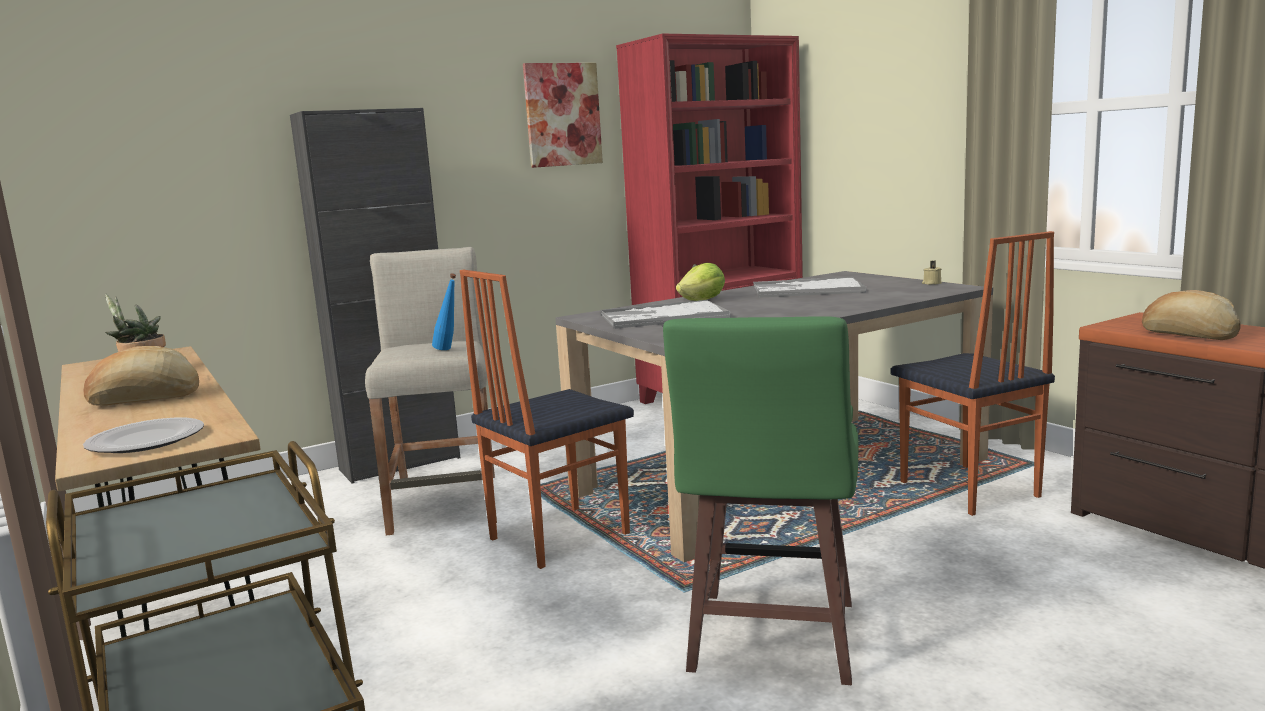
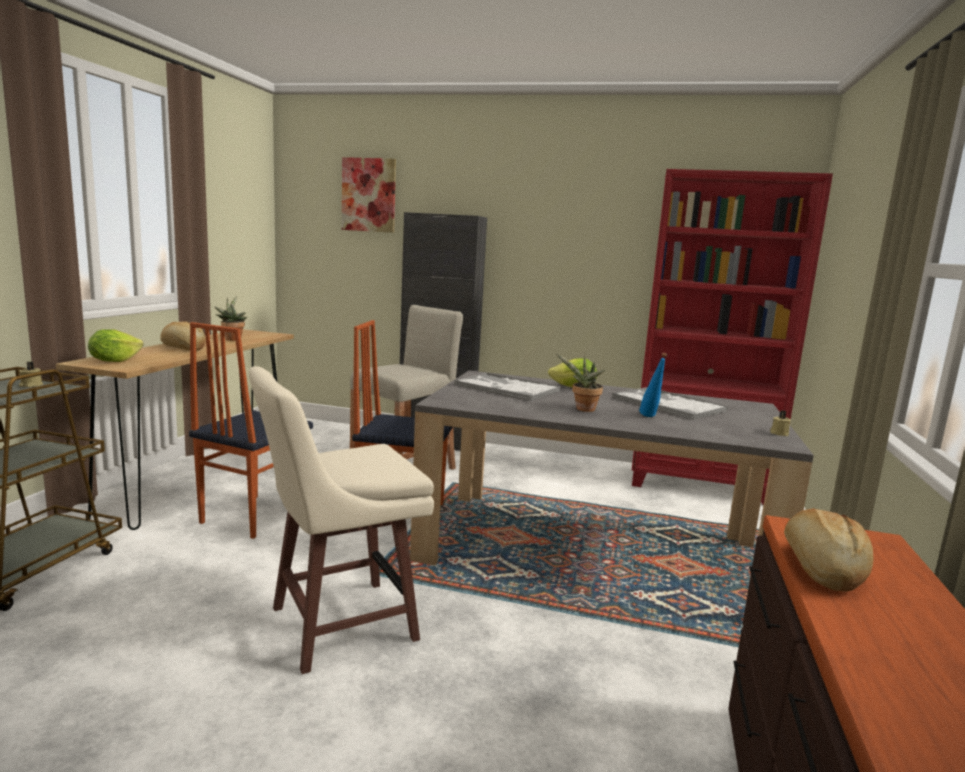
camera: 45 degrees right, 0 degrees up
(144, 441) = (114, 361): plate -> lettuce
(184, 506) = (30, 385): none -> beige candle
(449, 350) = (399, 372): blue bottle -> blue bottle (650, 417)
(562, 115) = (610, 229): picture -> picture (369, 195)
(771, 639) = (338, 624): green stool -> beige stool
(786, 309) = (583, 409): none -> potted plant
(968, 490) = (694, 639): chair -> chair (252, 516)

